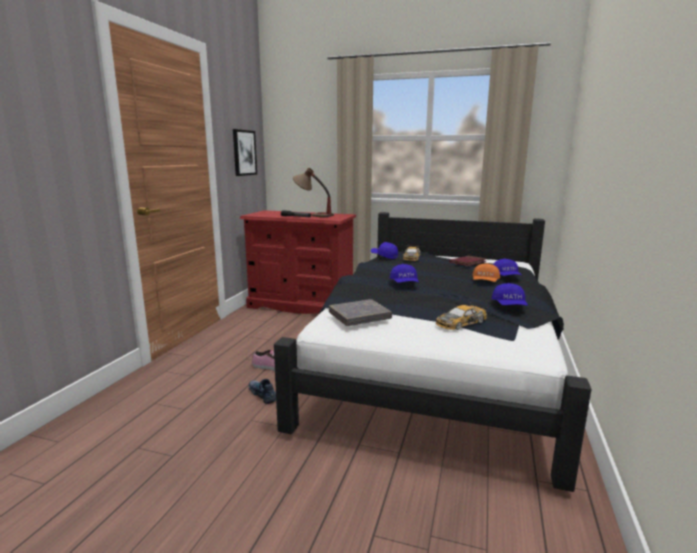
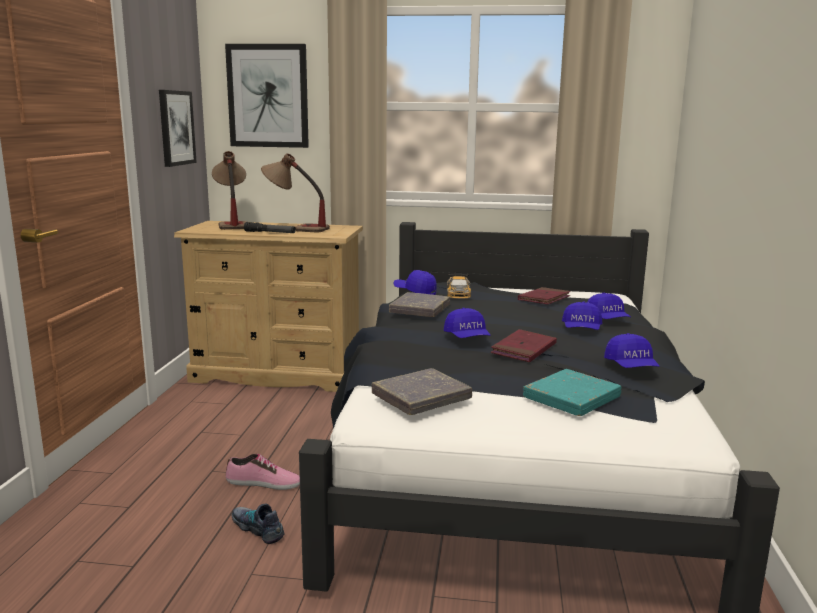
camera: 10 degrees left, 0 degrees up
(276, 212) = (232, 224): none -> table lamp
(301, 133) = (268, 96): none -> picture
(301, 305) = (278, 373): red dresser -> beige dresser
(382, 266) = (419, 309): none -> grey book
(439, 291) = (524, 349): none -> red book
(460, 322) = (572, 398): toy car -> turquoise book
(485, 282) = (581, 330): orange cap -> blue cap

